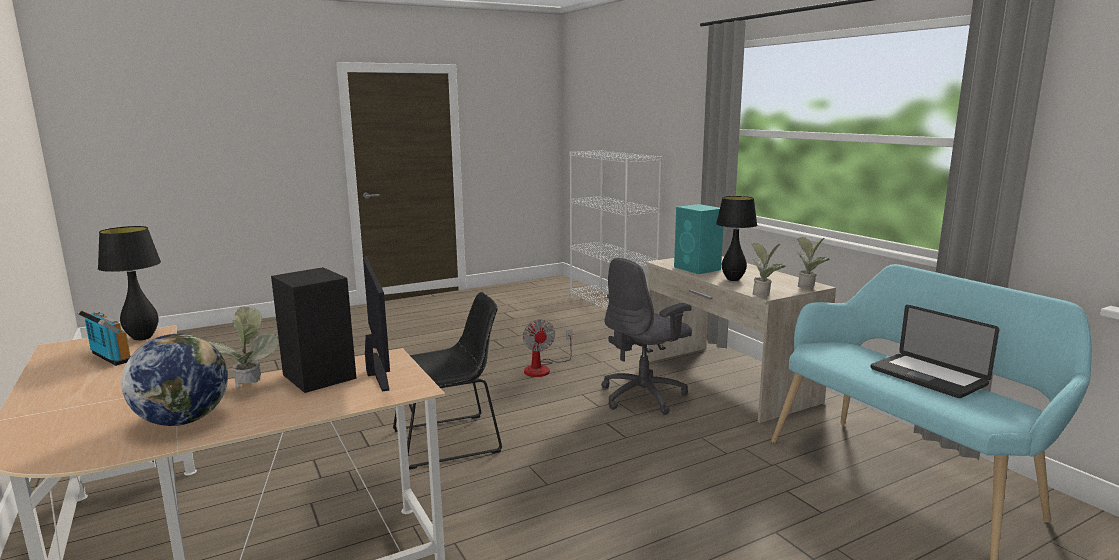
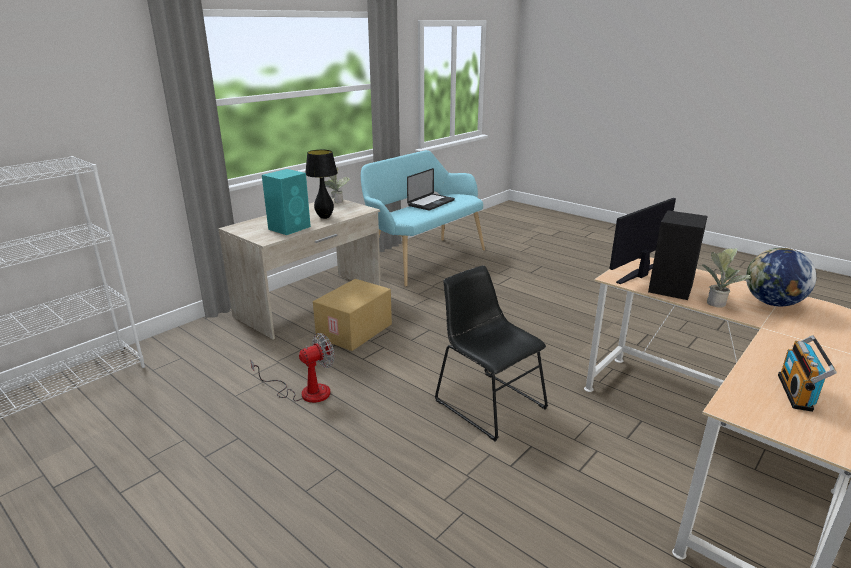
camera: 110 degrees left, 10 degrees up
(143, 338) = (751, 407): black table lamp -> none
(644, 396) = (355, 331): grey office chair -> cardboard box
(764, 294) = (363, 209): potted plant -> none

